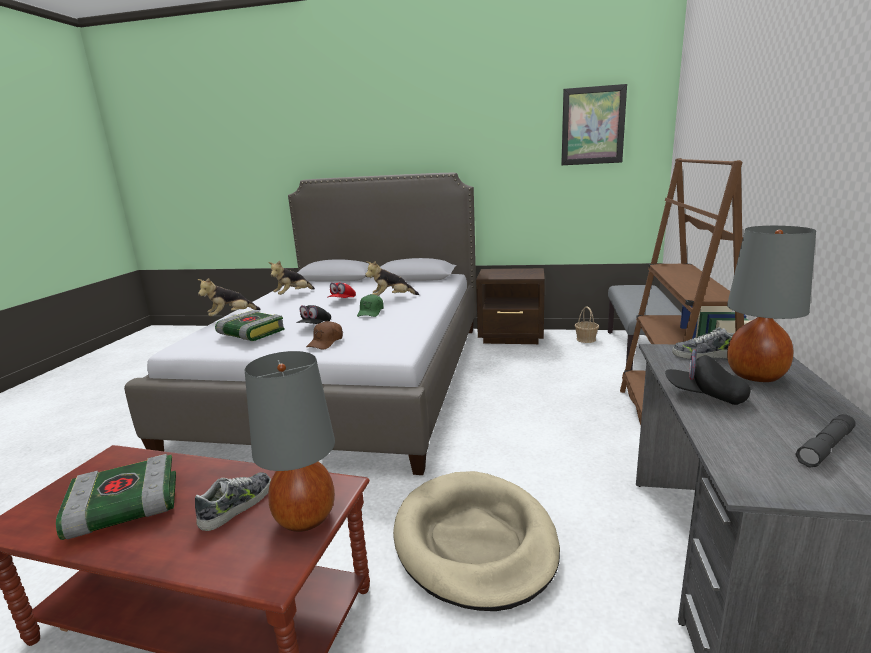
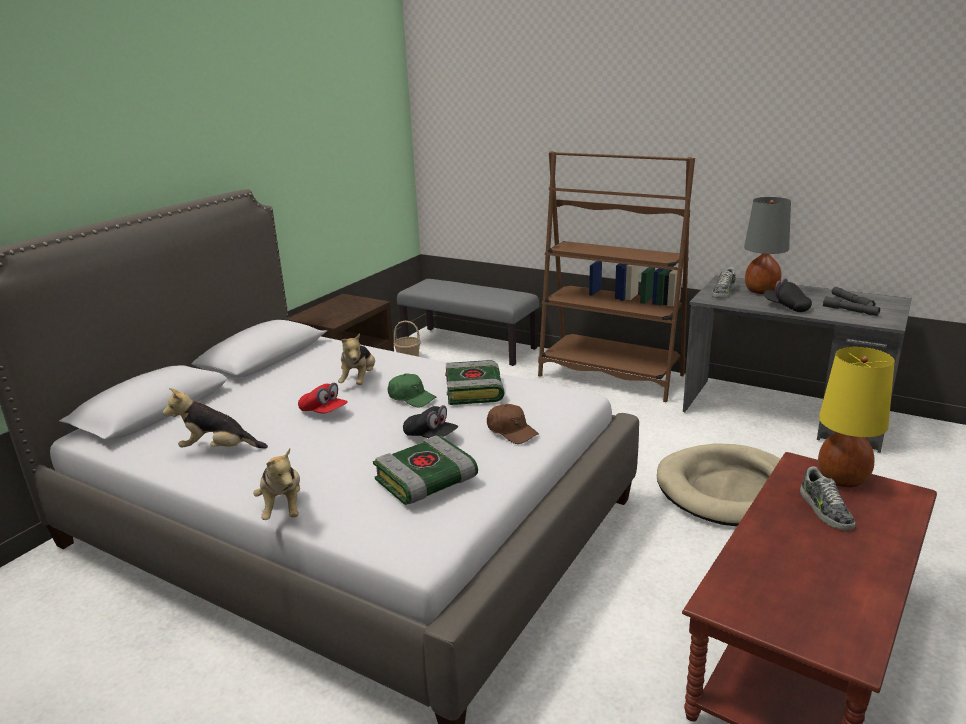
camera: 70 degrees left, 5 degrees up
(123, 508) = (827, 575): book -> book (475, 391)
(237, 505) = (824, 510): shoe -> shoe turned 150 degrees counterclockwise
(293, 295) = (218, 449): plush toy -> plush toy turned 120 degrees clockwise
(304, 518) = (842, 479): grey table lamp -> yellow table lamp
(593, 126) = (357, 112): picture -> none
(704, 395) = (786, 307): black cap -> black cap turned 90 degrees clockwise
(766, 446) = (850, 311): none -> grey flashlight

